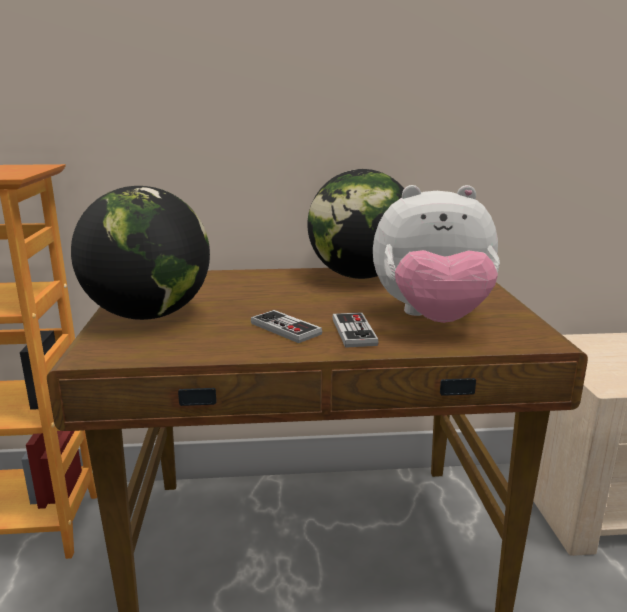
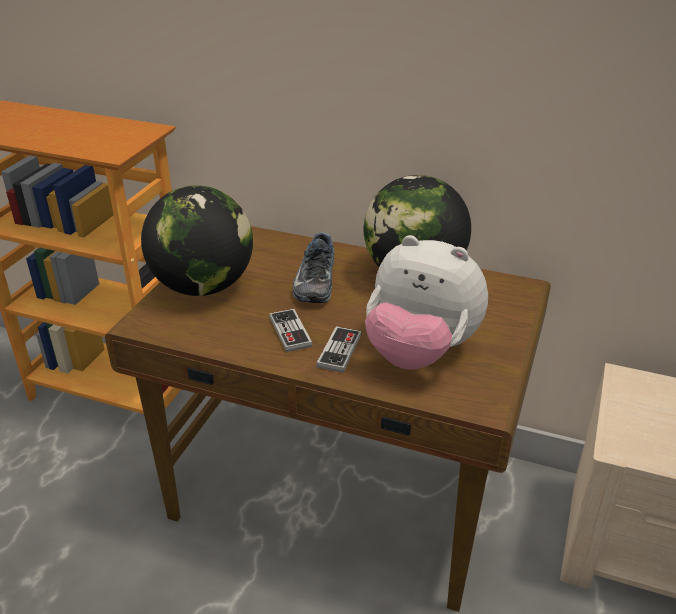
camera: 25 degrees right, 15 degrees up
(269, 293) = (314, 281): none -> shoe

